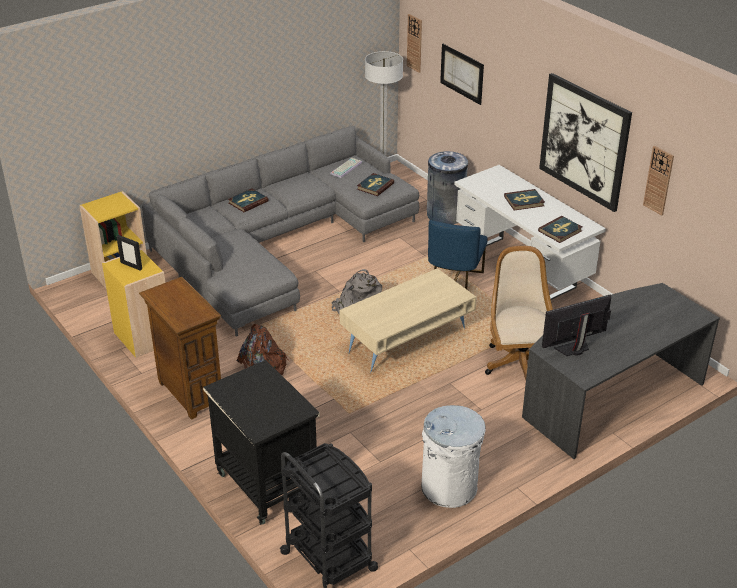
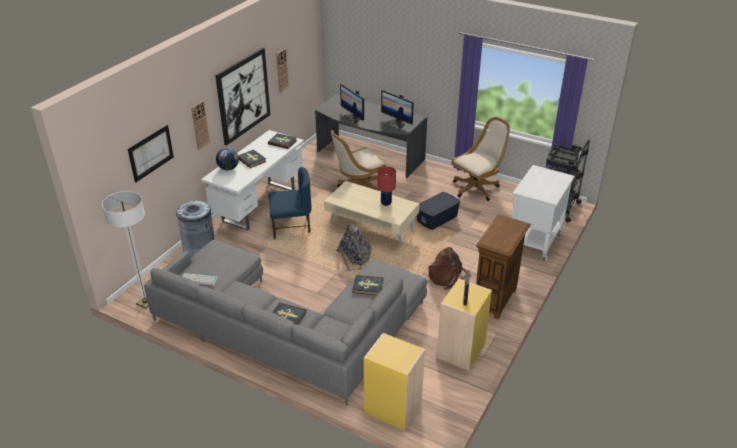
camera: 115 degrees left, 0 degrees up
(266, 485) = (534, 242): black cart -> white cart
(375, 186) = (224, 255): book -> book (368, 286)
(392, 409) = (437, 218): none -> blue storage box
(395, 313) = (386, 203): none -> red table lamp
(414, 43) = (99, 180): wall clock -> wall clock (200, 125)
(449, 488) = (477, 187): white trash can -> office chair
(512, 183) = (228, 168): none -> globe
(613, 310) = (353, 118): none -> monitor

